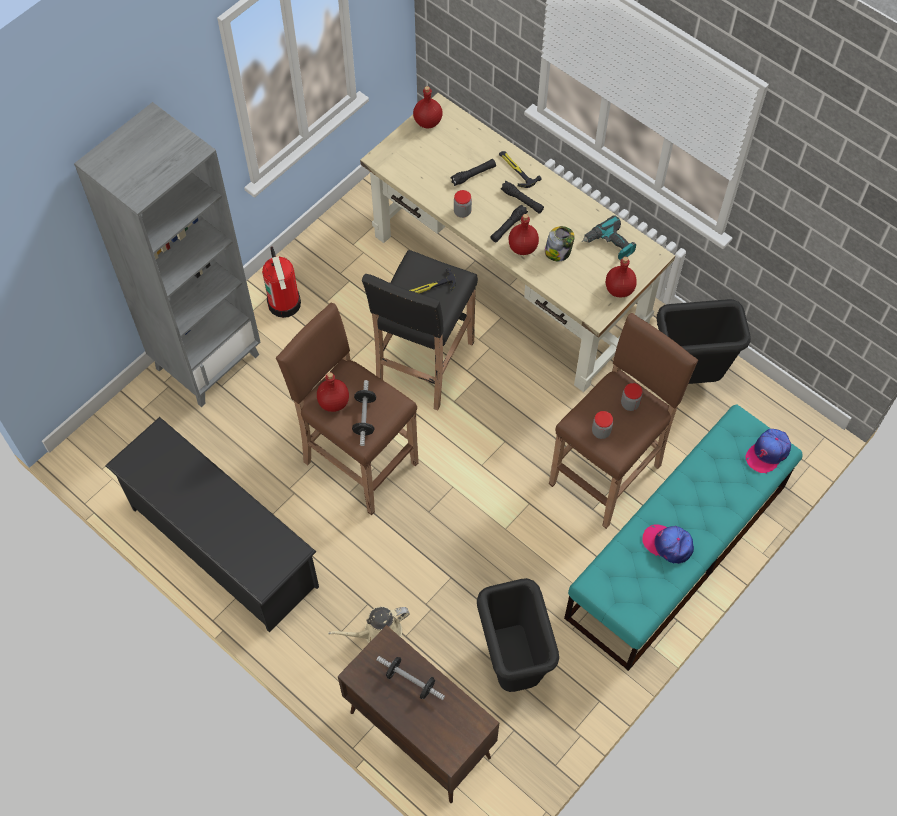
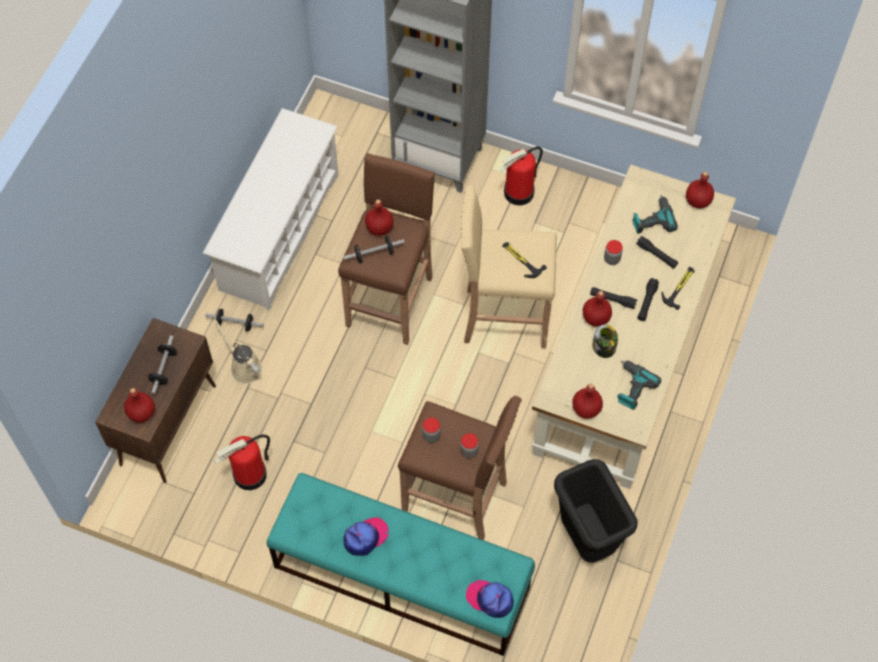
camera: 70 degrees right, 0 degrees up
(223, 546) = (279, 232): black shoe rack -> white shoe rack
(321, 627) = (235, 324): none -> dumbbell
(423, 366) = (503, 317): black stool -> beige stool
(432, 164) = (652, 219): none -> power drill
(458, 721) = (141, 412): none -> red bottle
(513, 664) = (250, 475): black trash can -> fire extinguisher
(668, 544) = (365, 537): cap -> cap turned 45 degrees clockwise

